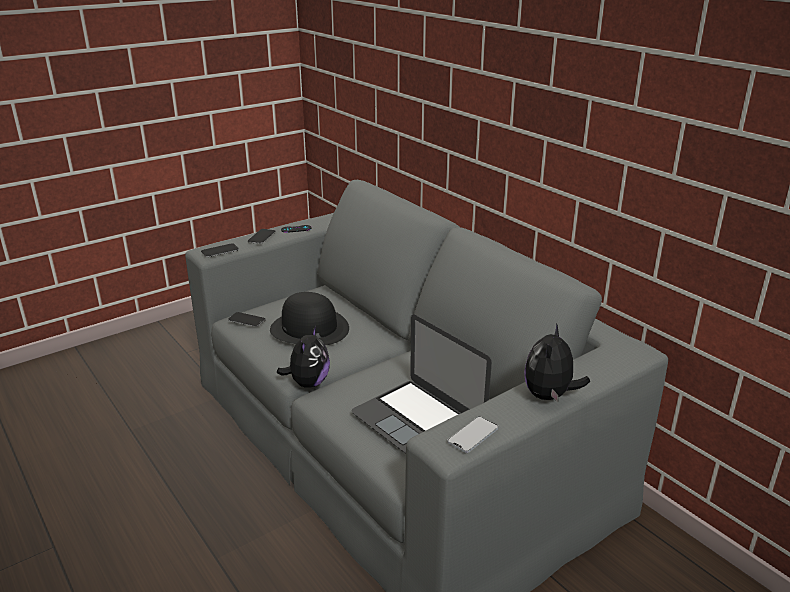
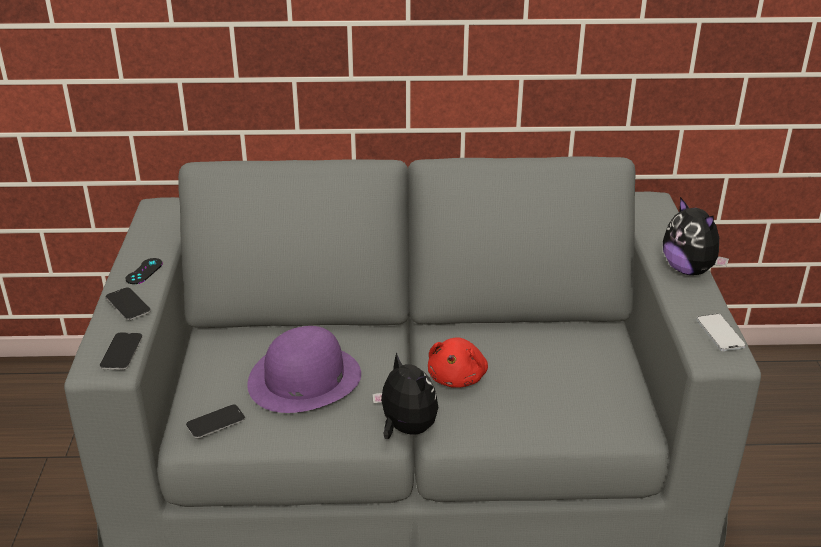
camera: 55 degrees left, 5 degrees up
(309, 328) = (304, 379): black hat -> purple hat
(373, 379) = (457, 377): none -> red plush toy
(418, 421) = (566, 378): laptop -> none

